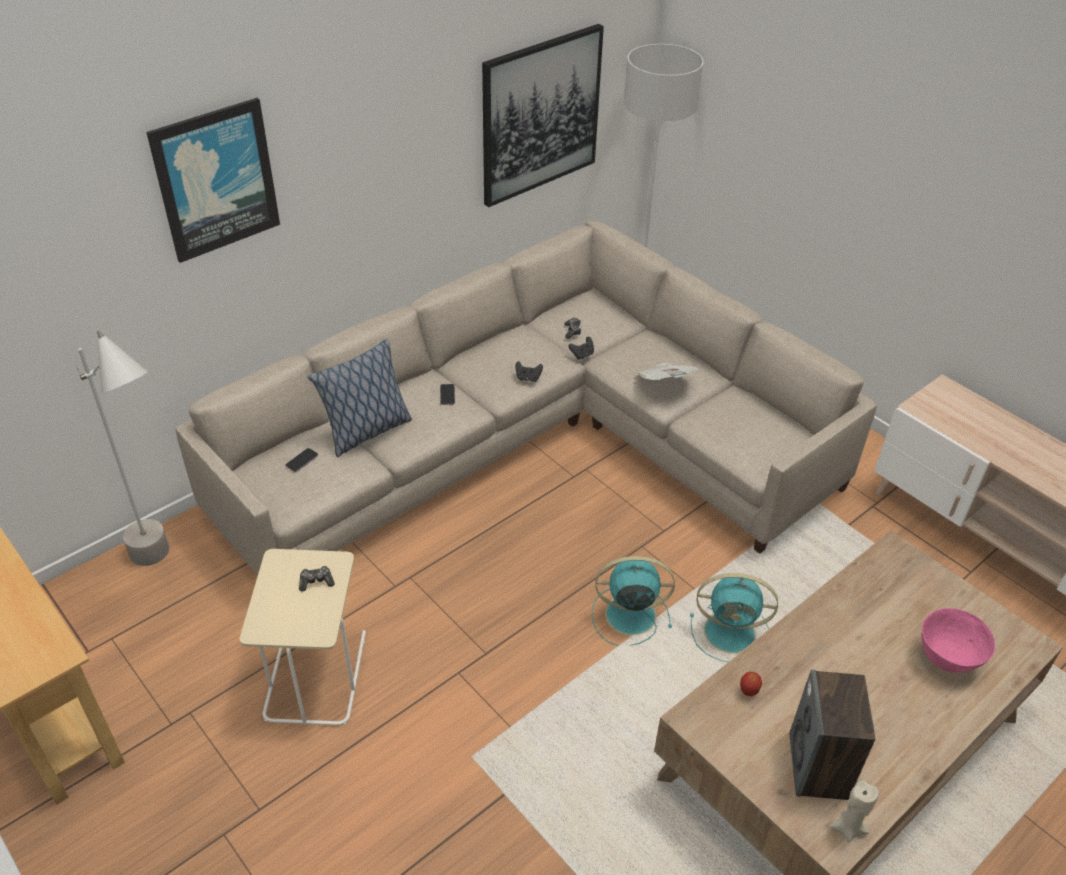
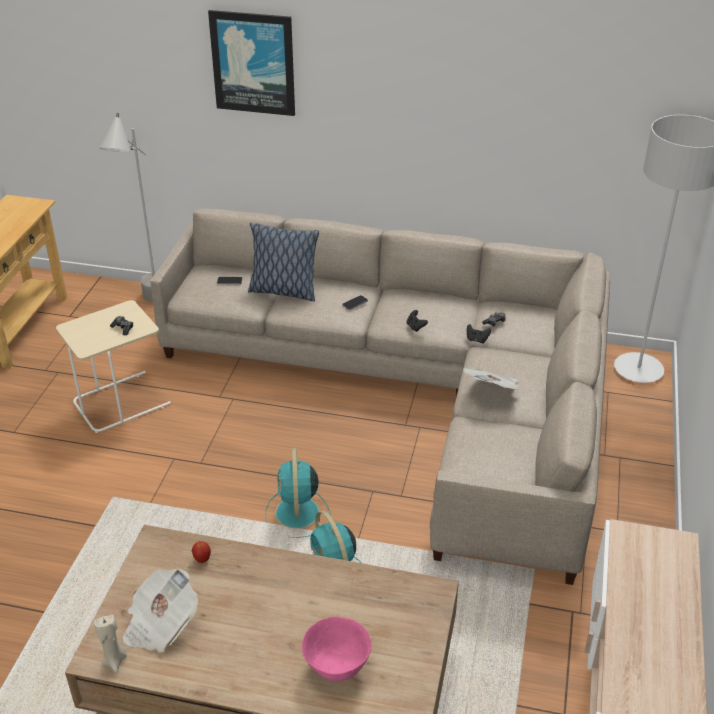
camera: 55 degrees right, 5 degrees down
(540, 115) = (561, 134): picture -> none
(628, 615) = (297, 514): turquoise fan -> turquoise fan turned 150 degrees counterclockwise
(818, 767) = (160, 624): speaker -> newspaper

